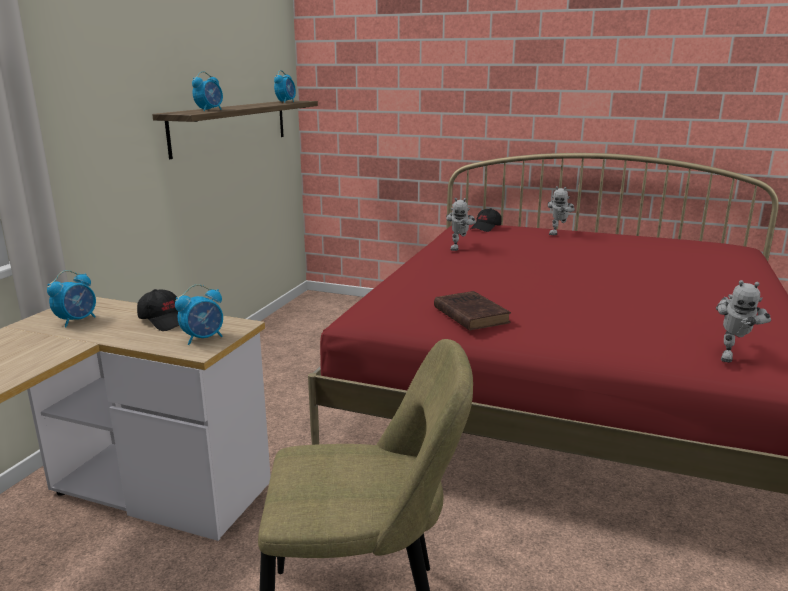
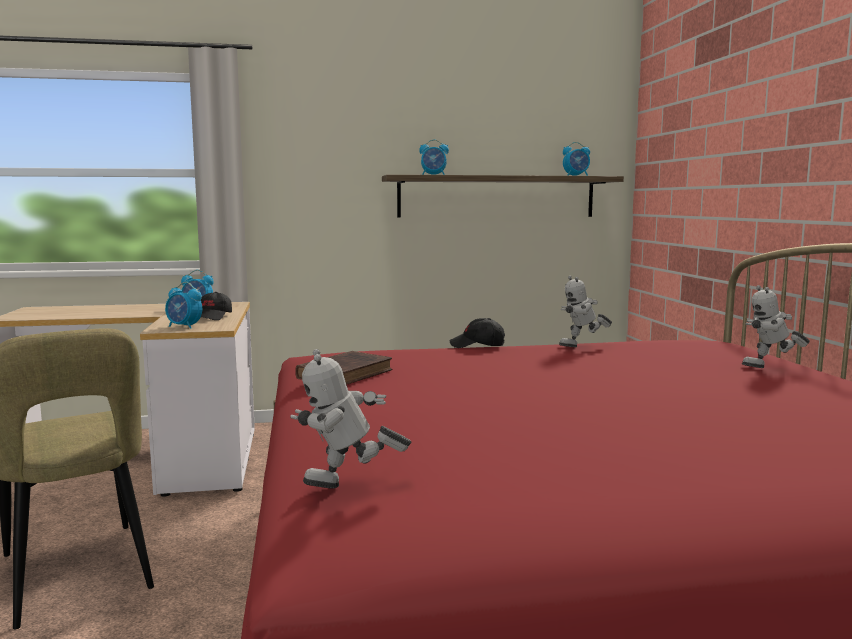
camera: 60 degrees right, 10 degrees down
(486, 228) = (703, 344): black cap -> black cap (477, 346)

